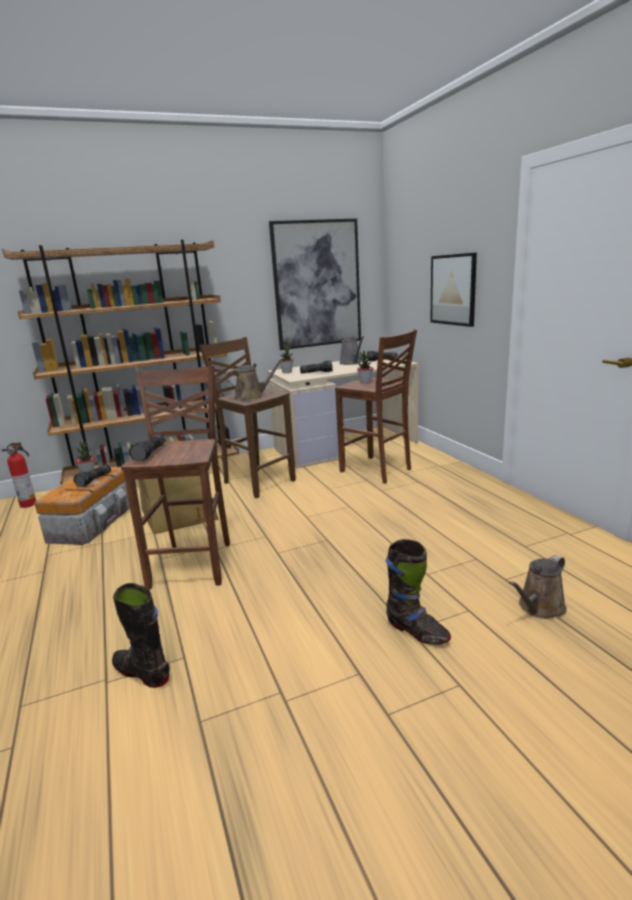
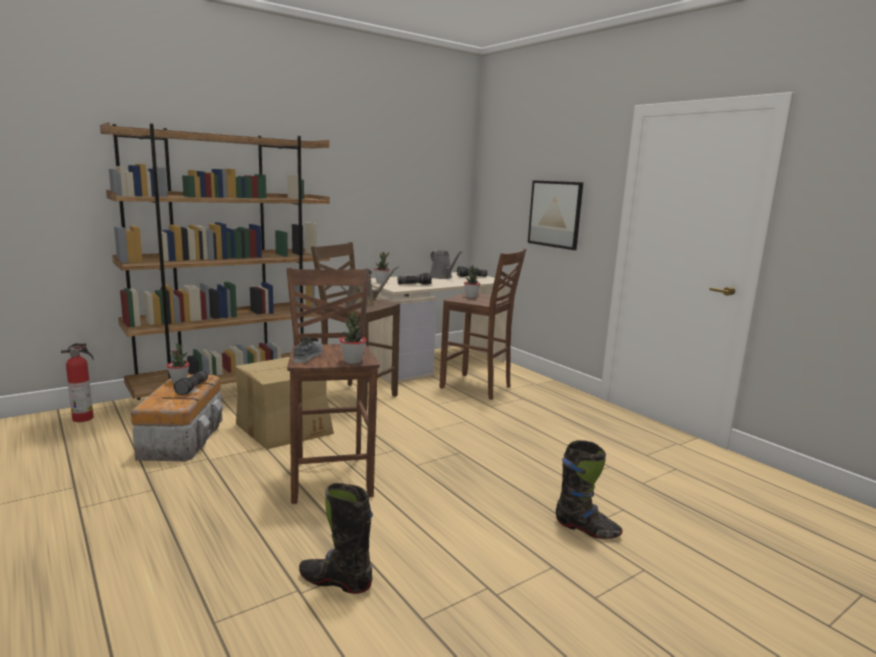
camera: 15 degrees left, 5 degrees down
(150, 453) = (308, 355): flashlight -> grey shoe
(184, 459) = (352, 361): none -> potted plant
(317, 284) = (411, 195): picture -> none
(539, 608) = (681, 505): brown watering can -> none

